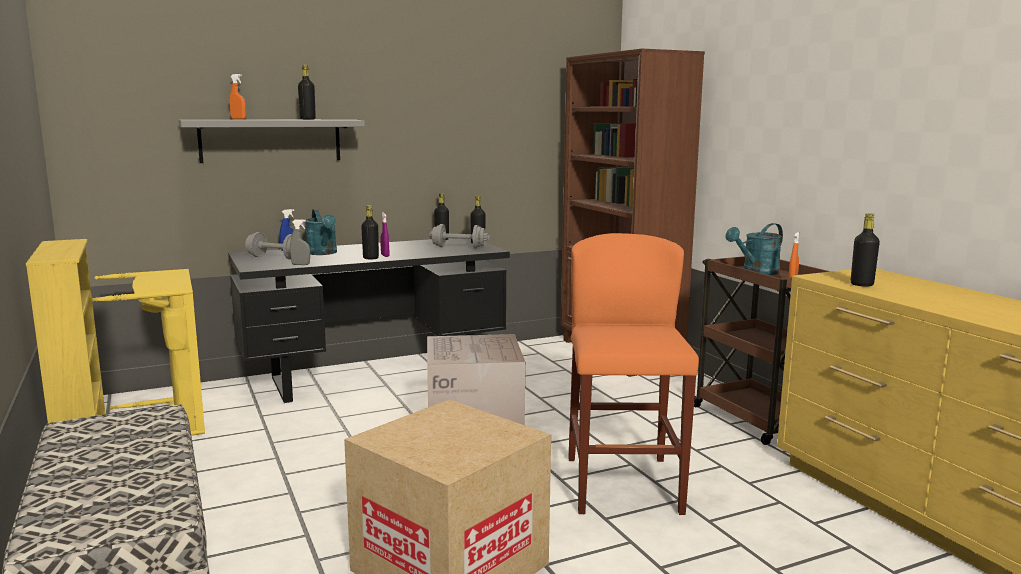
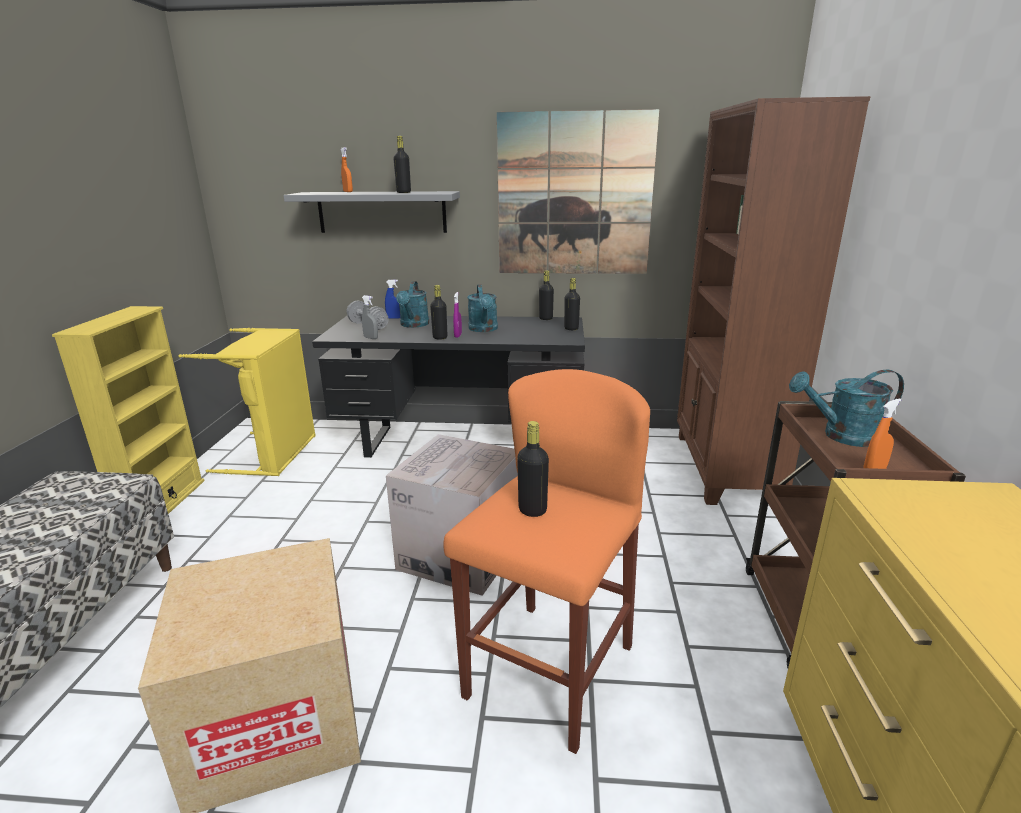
camera: 30 degrees right, 10 degrees up
(400, 250) = (484, 329): none -> turquoise watering can
(459, 124) = (574, 195): none -> picture
(459, 247) = (543, 332): grey dumbbell -> none
(862, 284) = (931, 534): black bottle -> black bottle (532, 510)

